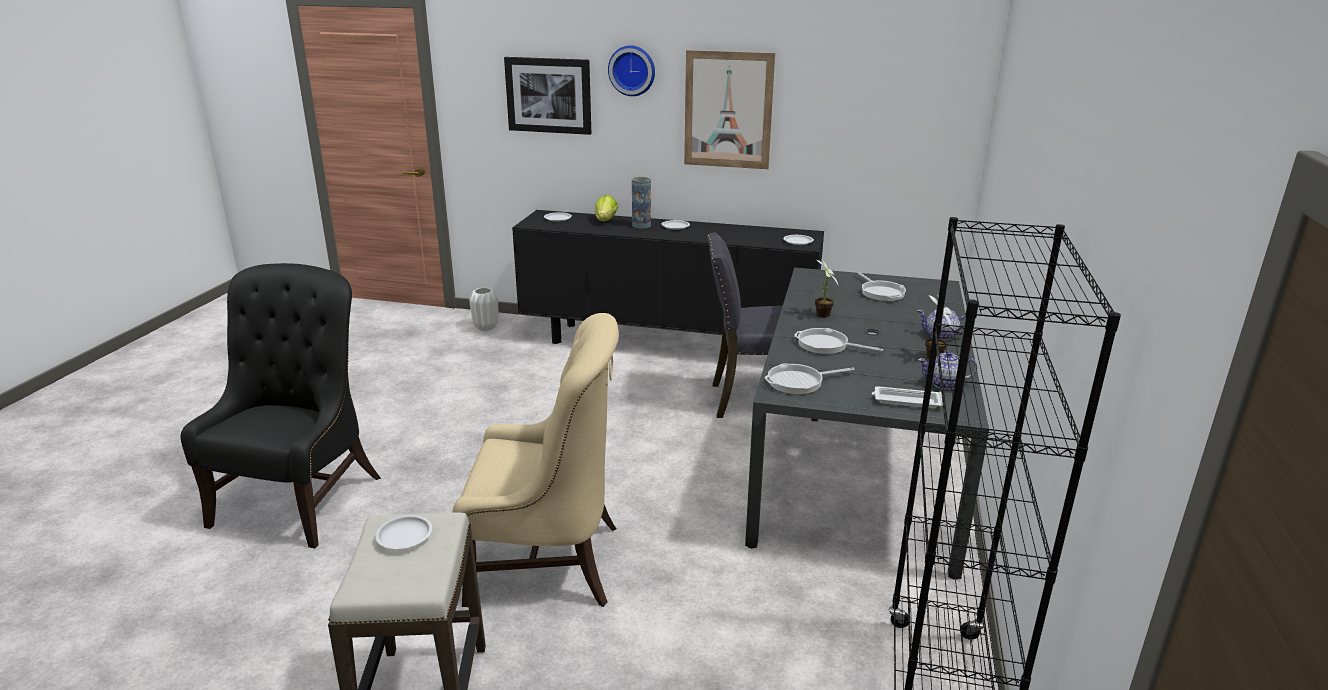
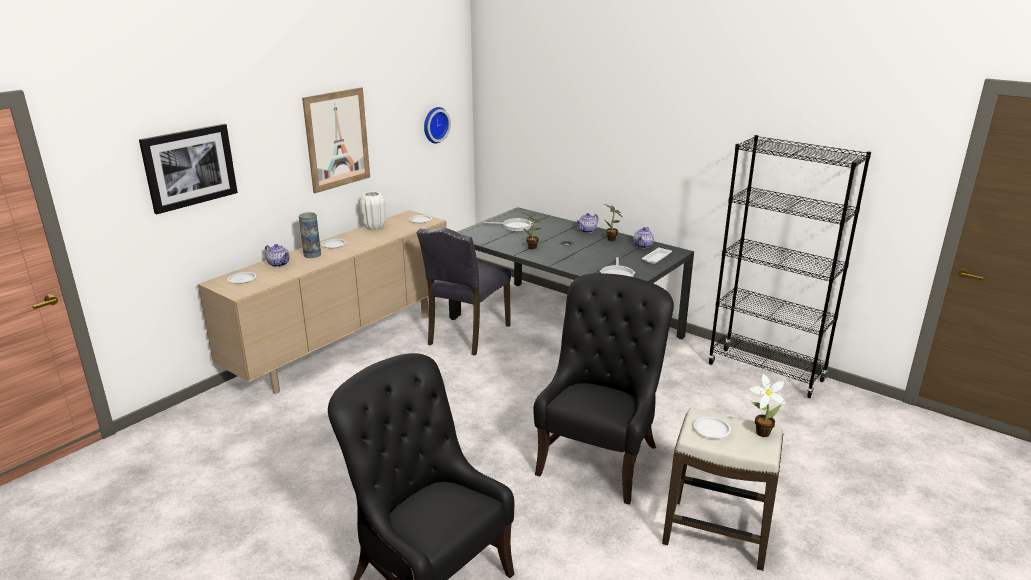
camera: 65 degrees left, 0 degrees up
(409, 581) = (760, 432): none -> potted plant
(485, 327) = (192, 422): white vase -> white vase (374, 227)
(547, 562) = (599, 459): beige chair -> black chair
(605, 220) = (278, 264): lettuce -> teapot
(632, 70) = (262, 124): wall clock -> wall clock (434, 124)
(667, 344) = (344, 344): black cabinet -> beige cabinet
(826, 345) = (575, 257): frying pan -> none

